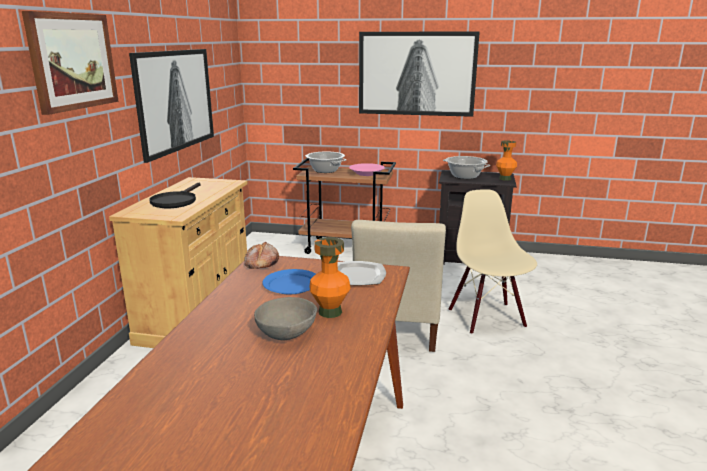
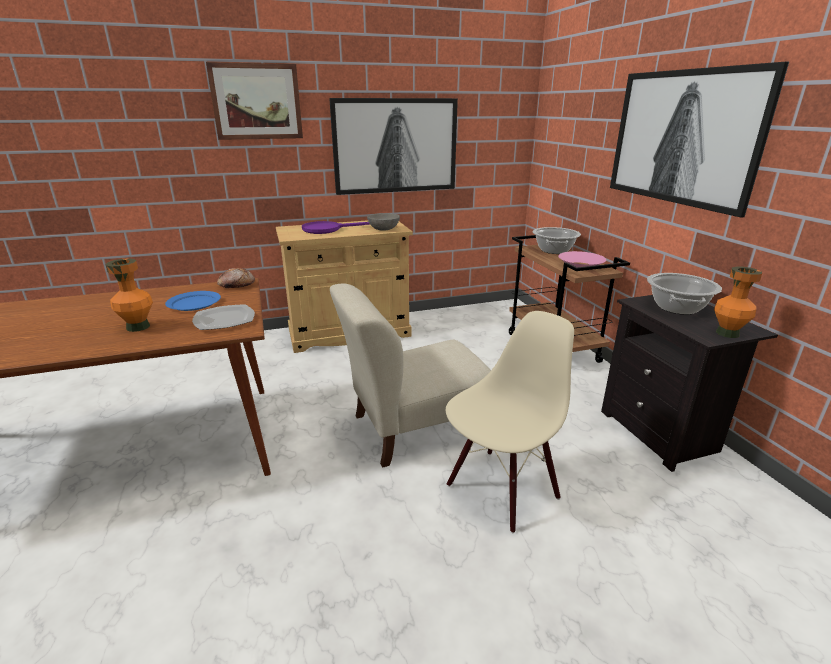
camera: 60 degrees right, 5 degrees up
(176, 201) = (327, 229): black frying pan -> purple frying pan
(287, 334) = (94, 322): grey bowl -> grey bowl (384, 229)

